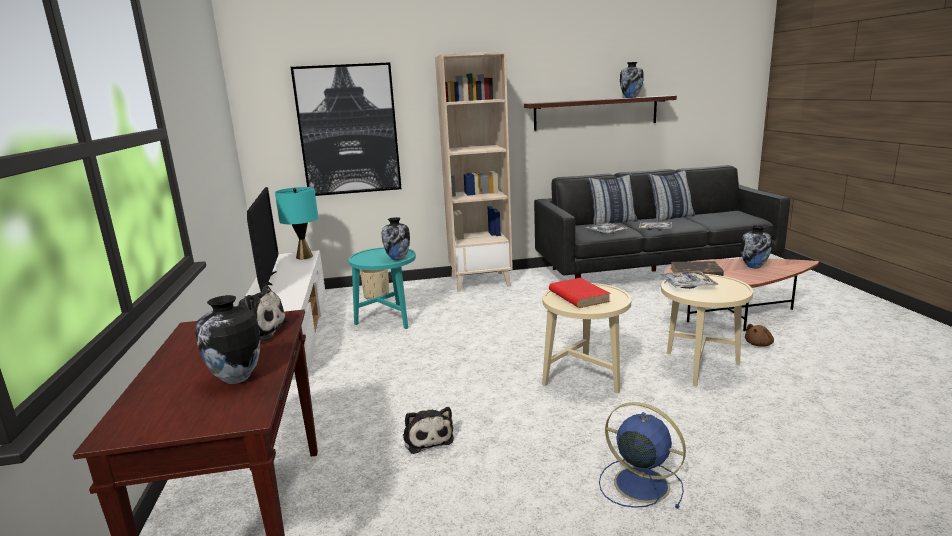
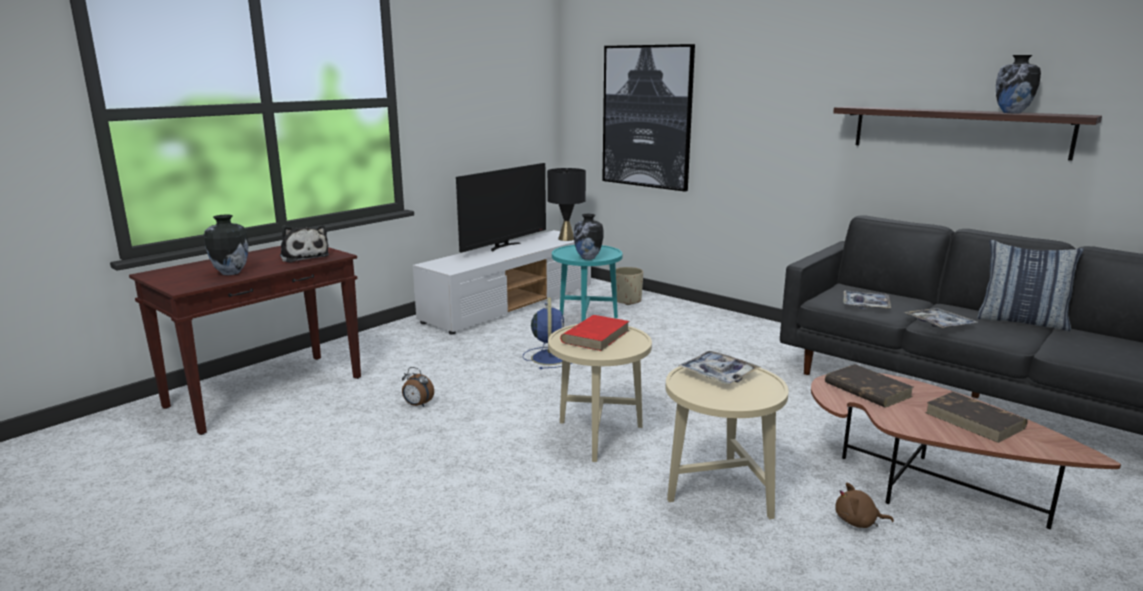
camera: 50 degrees right, 0 degrees up
(304, 257) = (566, 239): turquoise table lamp -> black table lamp
(427, 437) = (417, 405): plush toy -> alarm clock
(480, 281) = (739, 324): beige bookcase -> none
(612, 222) = (915, 299): pillow -> none
(639, 483) = (438, 514): blue fan -> blue fan (549, 357)
(754, 266) = (975, 420): vase -> brown book

